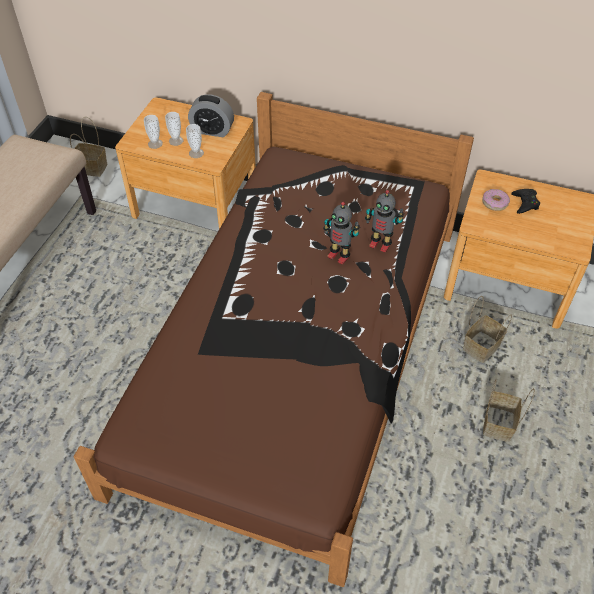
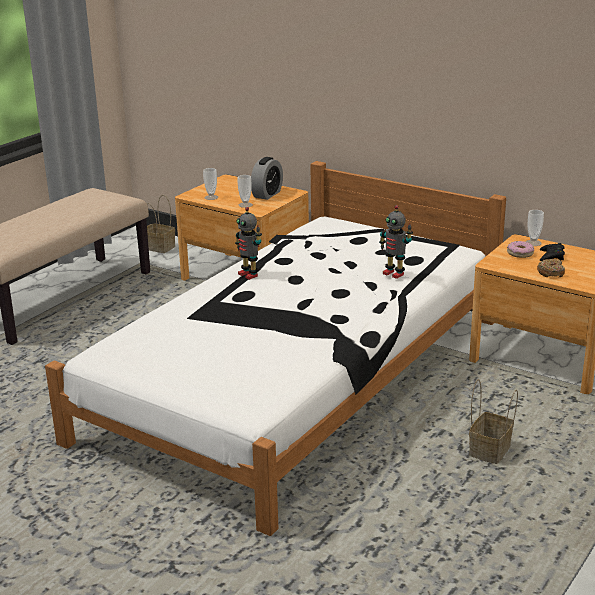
camera: 15 degrees right, 25 degrees down
(176, 141) = (231, 197): cup -> cup (533, 243)
(212, 130) = (267, 194): alarm clock -> alarm clock turned 90 degrees counterclockwise
(296, 349) = (299, 376): brown bed -> white bed
(339, 256) = (350, 276): toy robot -> toy robot (249, 274)
(481, 346) = (495, 396): basket -> none
(533, 232) = (550, 272): none -> donut

